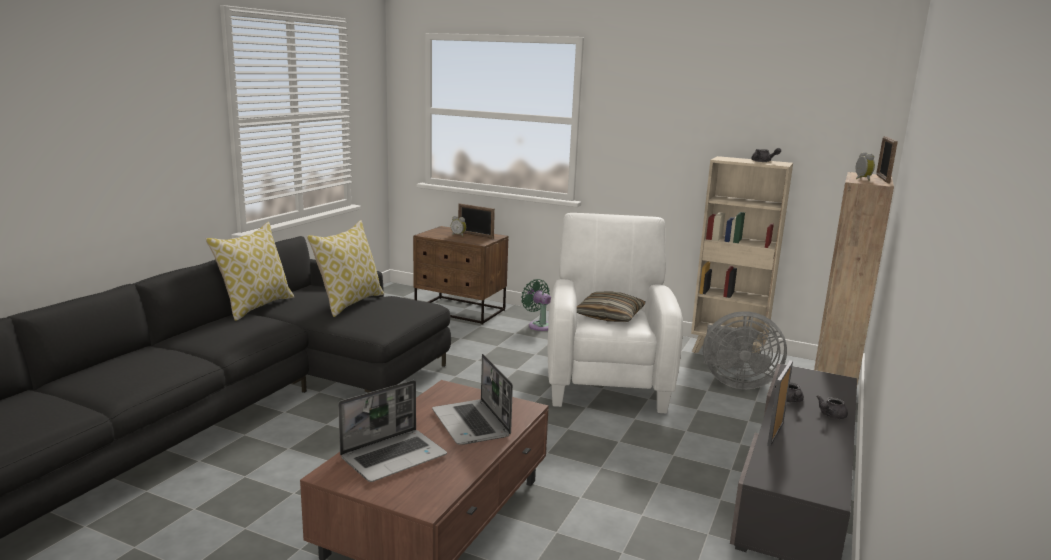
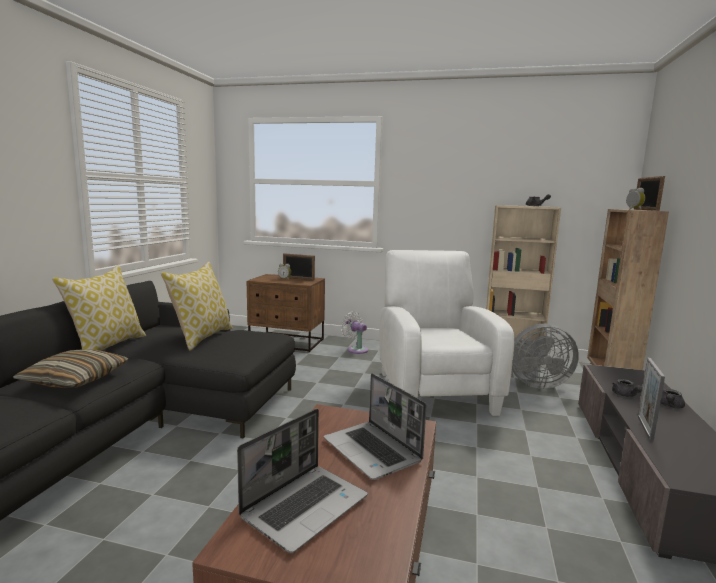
camera: 10 degrees left, 5 degrees down
(539, 325) = (356, 349): green fan -> white fan
(609, 316) = (440, 334): pillow -> pillow (75, 379)

